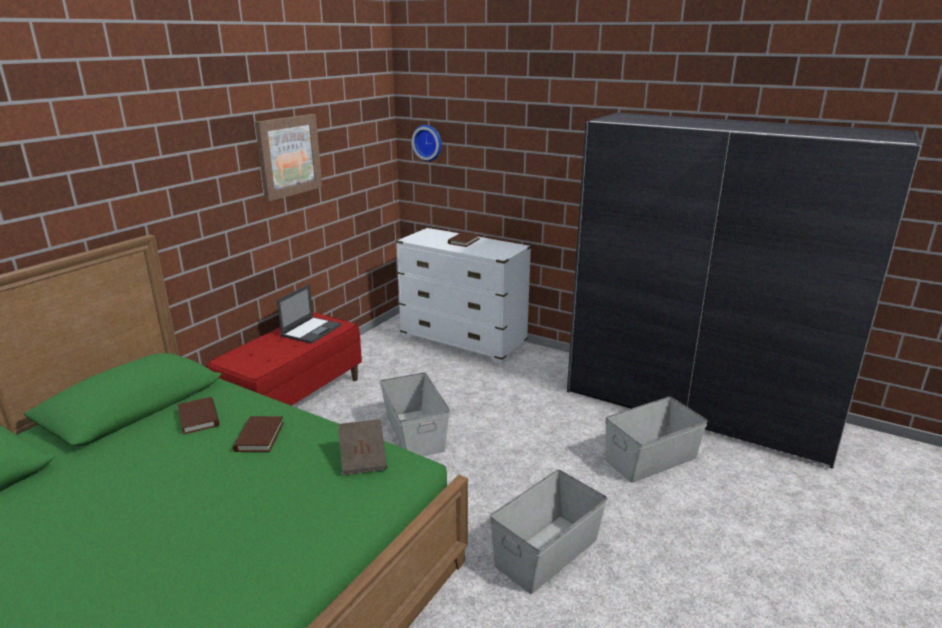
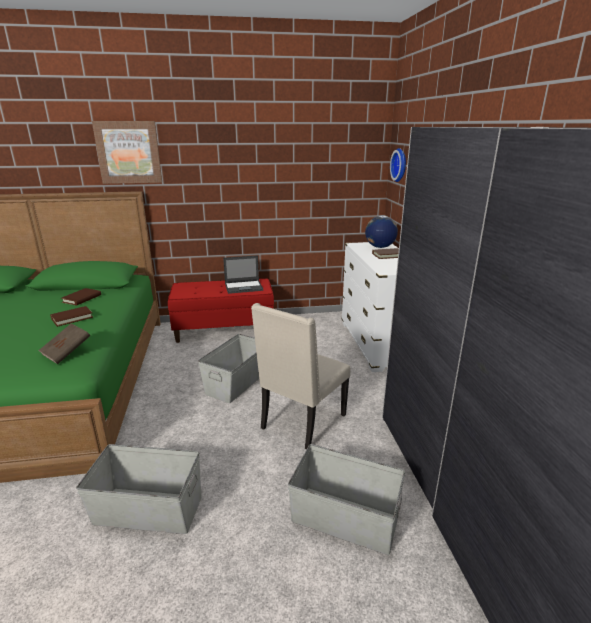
camera: 50 degrees right, 0 degrees up
(288, 156) = (263, 159): picture -> picture (128, 152)
(436, 235) = (379, 247): none -> globe
(524, 427) = (301, 422): none -> beige chair

